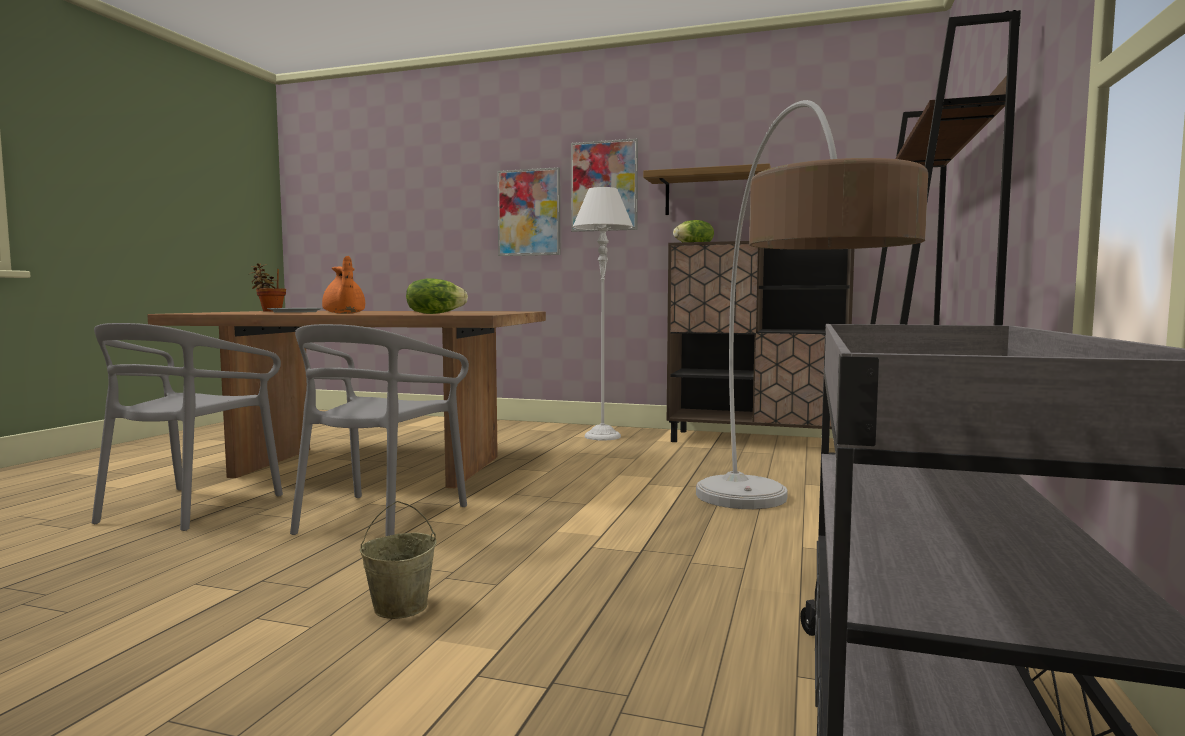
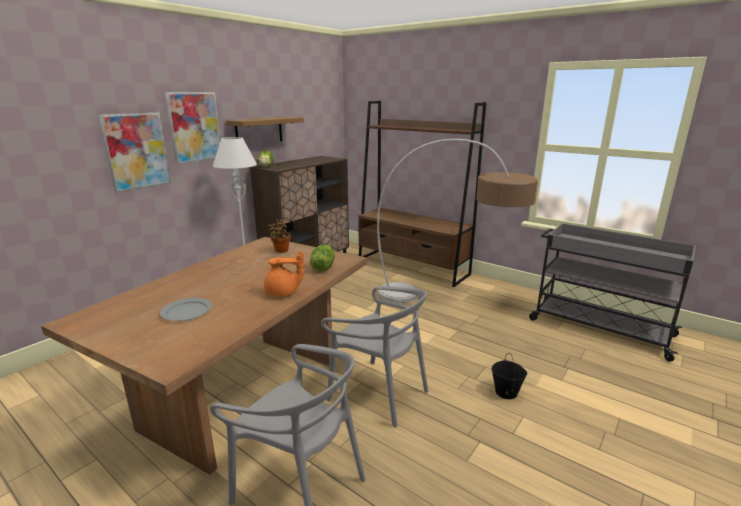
camera: 70 degrees left, 15 degrees up
(269, 311) = (118, 325): potted plant -> potted plant (281, 251)
(401, 607) = (505, 392): beige bucket -> black bucket

